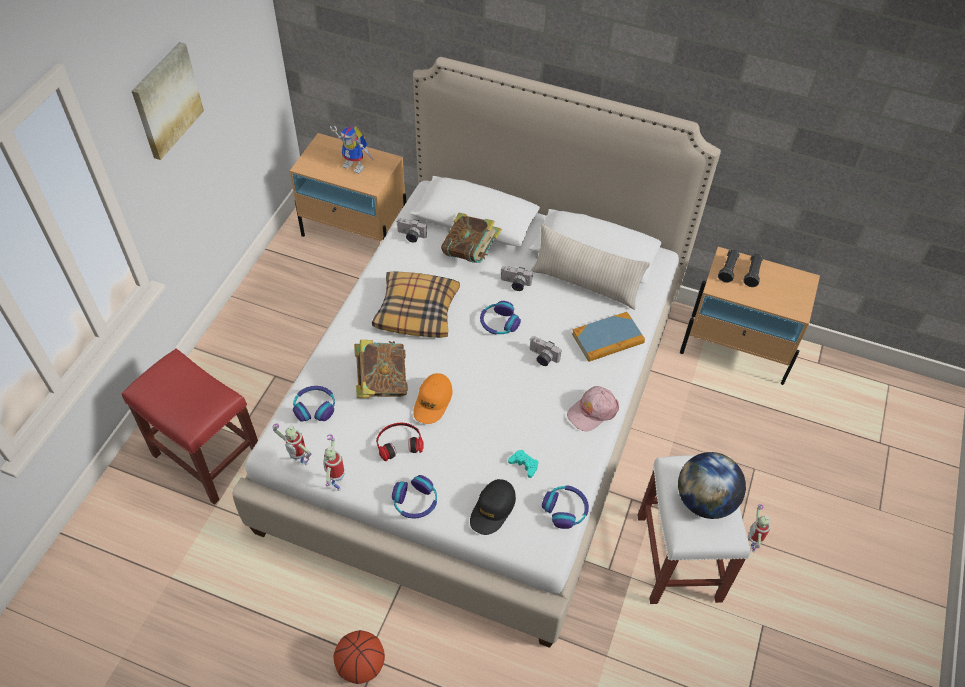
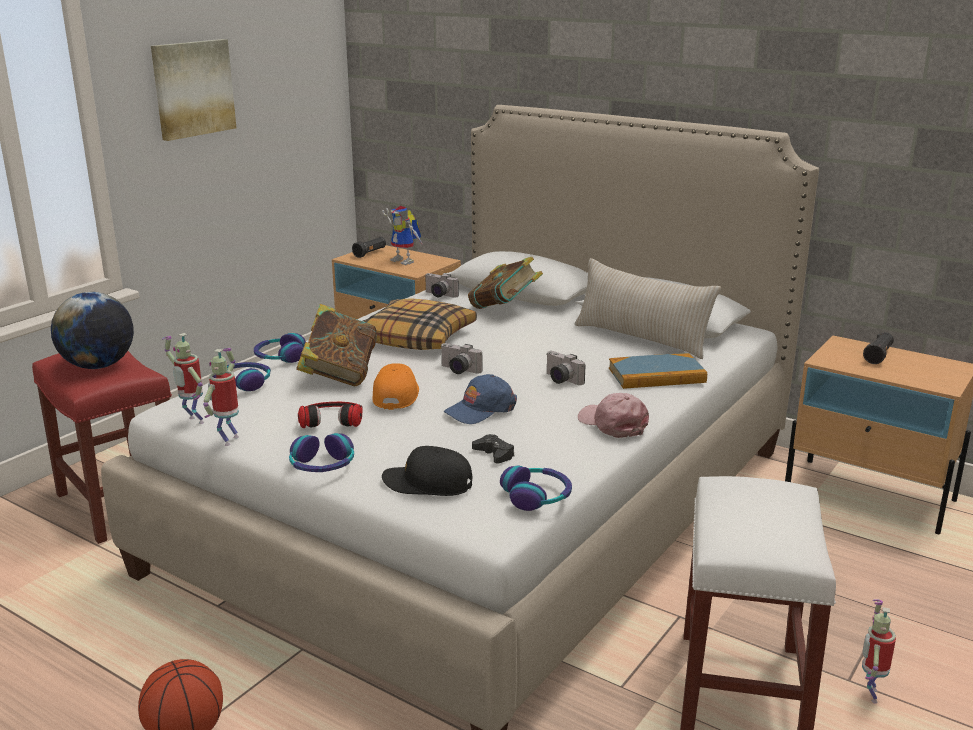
camera: 15 degrees right, 30 degrees down
(433, 402) = (396, 395): orange cap -> orange cap turned 150 degrees clockwise
(492, 509) = (428, 483): black cap -> black cap turned 60 degrees clockwise
(498, 409) = (480, 409): none -> blue cap
(499, 323) = (515, 353): headphones -> headphones (280, 357)
(515, 284) = (549, 331): camera -> camera (458, 370)
(524, 465) = (494, 454): turquoise game controller -> black game controller
(592, 411) = (613, 424): pink cap -> pink cap turned 75 degrees clockwise
(705, 501) = (764, 518): globe -> globe (98, 366)
(728, 270) = (843, 350): black flashlight -> black flashlight (370, 253)

